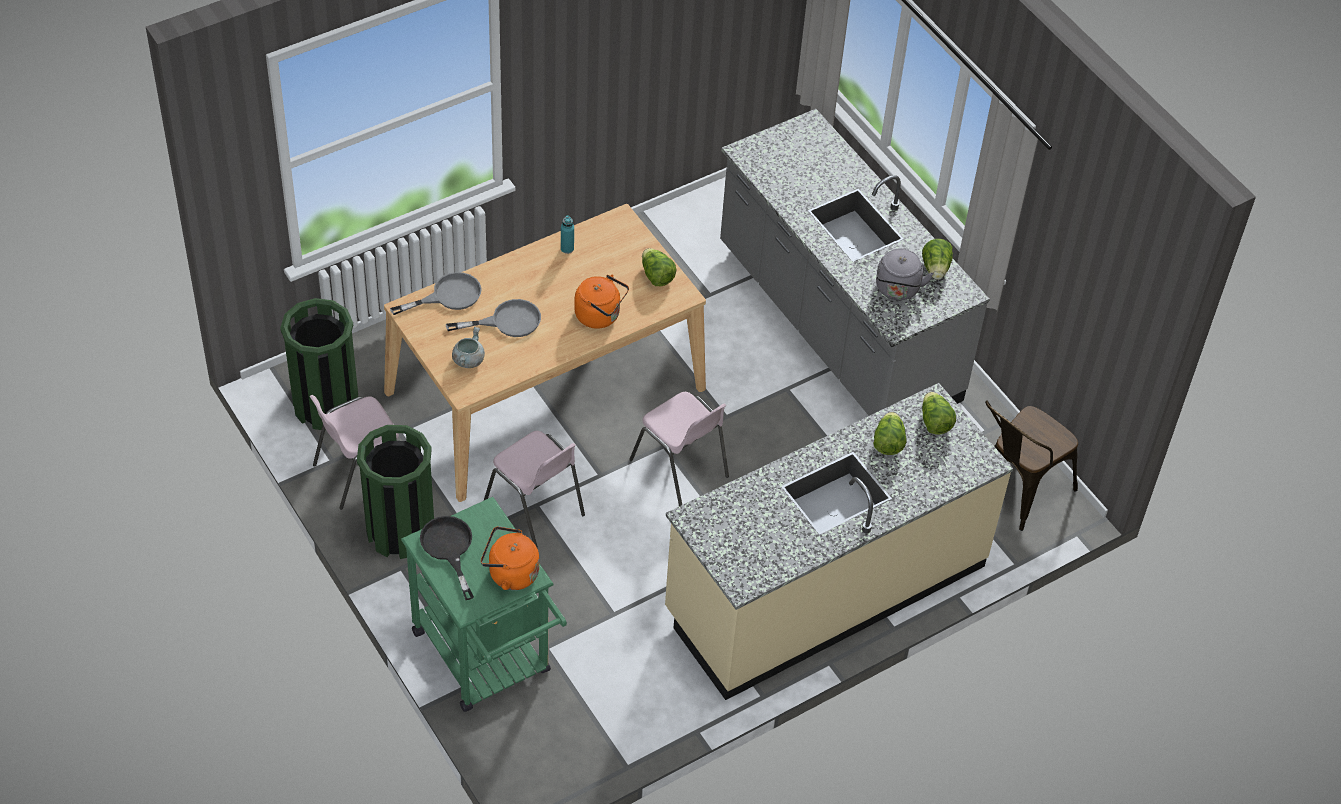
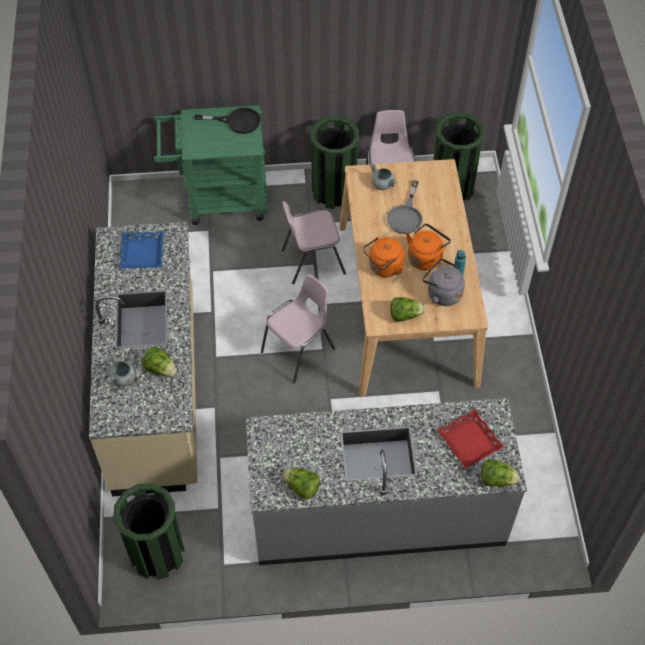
camera: 120 degrees right, 5 degrees up
(448, 296) = (445, 193): grey frying pan -> none
(510, 573) = (201, 142): orange kettle -> orange kettle (425, 257)
(680, 469) = (299, 351): pink chair -> pink chair turned 150 degrees clockwise
(744, 537) = (142, 253): none -> blue tray
(792, 161) = (470, 441): none -> red tray
(897, 290) = (295, 448): grey kettle -> grey kettle (442, 293)
(923, 471) = (123, 378): none -> grey cooking pot
(934, 422) = (159, 407): lettuce -> lettuce (496, 479)
(1015, 493) = (157, 553): brown chair -> green trash can

